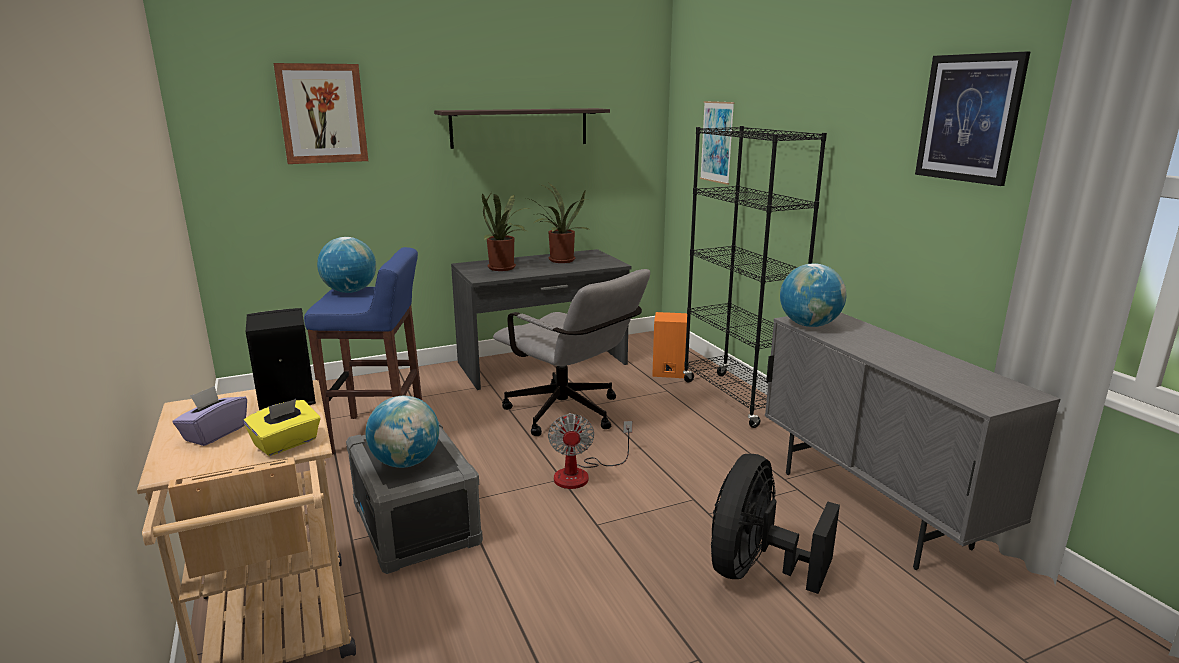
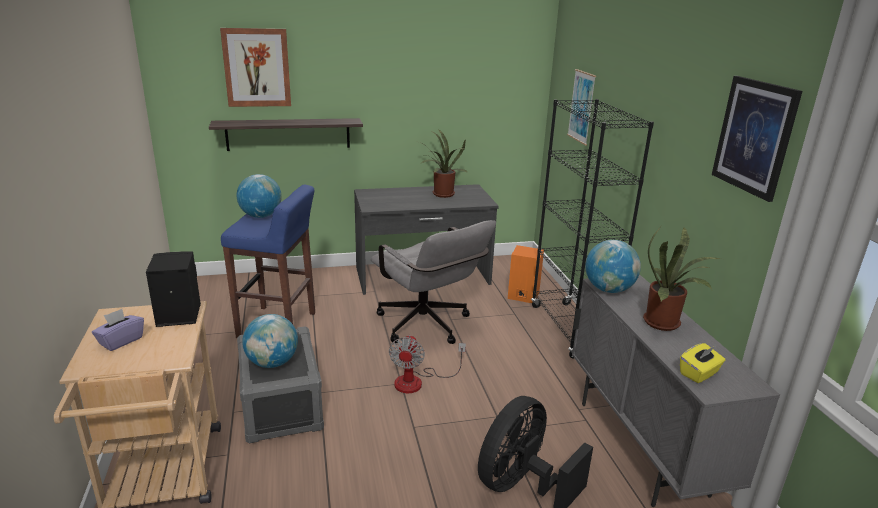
camera: 10 degrees right, 5 degrees up
(287, 444) = (163, 357): yellow tissue box -> yellow tissue box (699, 374)
(504, 268) = (393, 199): potted plant -> potted plant (665, 324)
(520, 127) = (417, 81): shelf -> shelf (288, 134)

